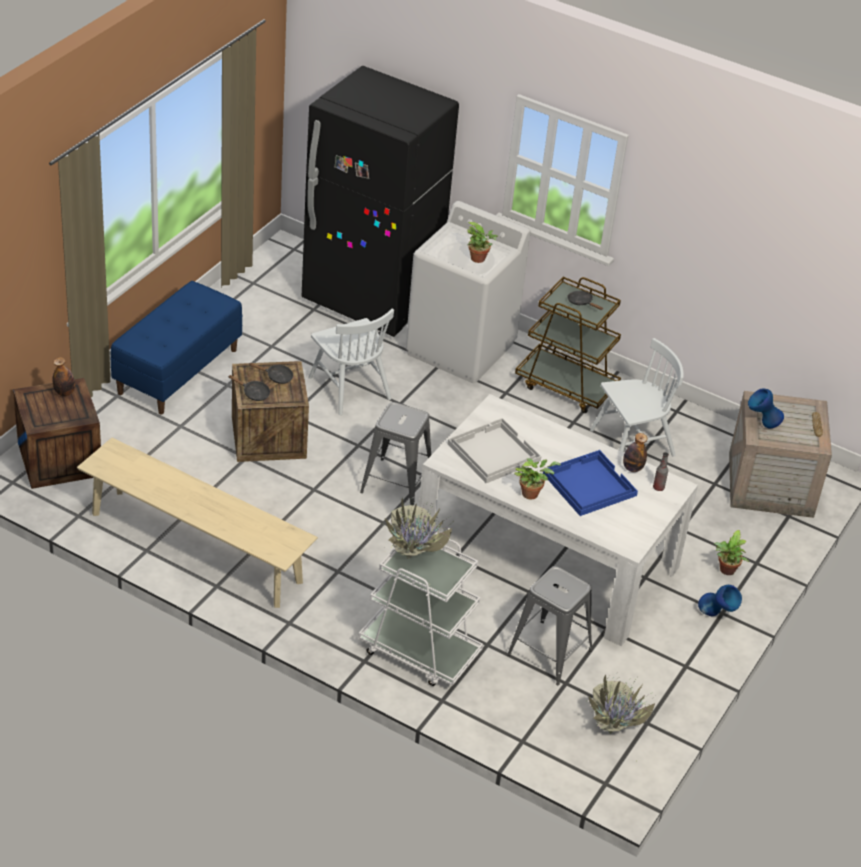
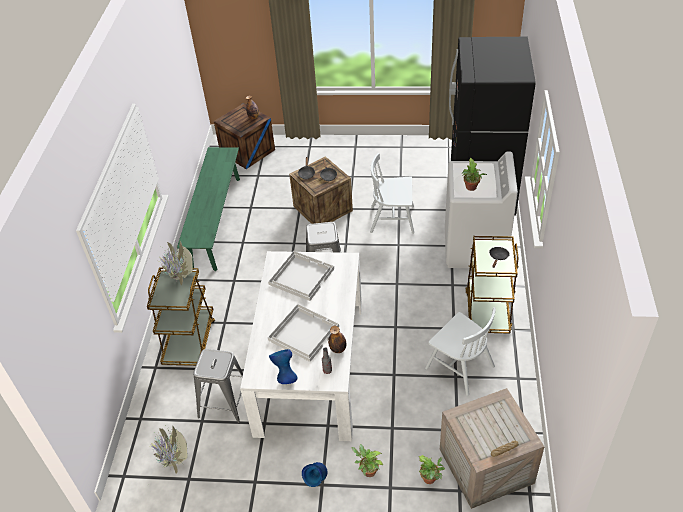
camera: 70 degrees right, 5 degrees up
(177, 371) = (347, 155): blue bench -> none
(195, 547) = (216, 222): beige bench -> green bench
(349, 388) = (392, 219): white chair -> white chair turned 60 degrees clockwise
(419, 651) = (189, 341): white cart -> brown cart
(532, 493) = (274, 309): potted plant -> potted plant (430, 479)
(588, 484) = (303, 332): blue tray -> white tray
(762, 424) = (475, 413): blue vase -> blue vase (285, 376)

